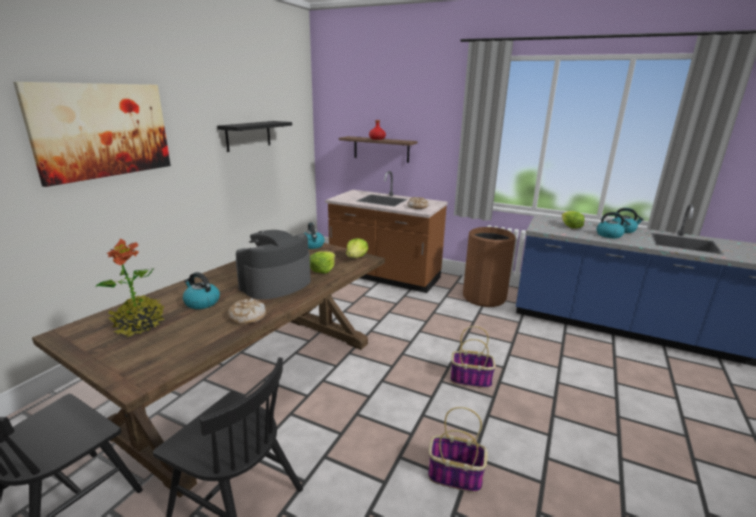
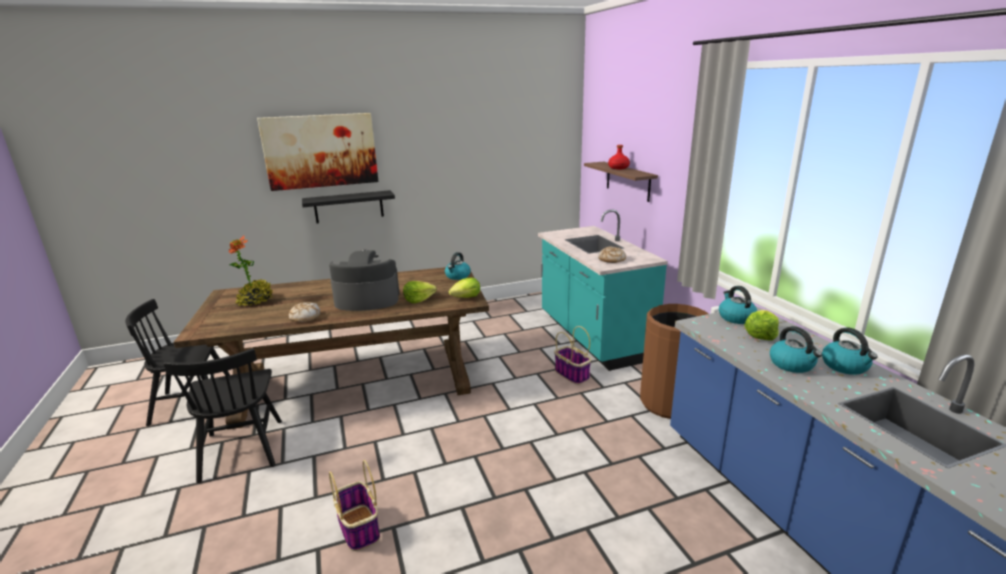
camera: 45 degrees right, 0 degrees up
(201, 302) = (305, 298): kettle -> kettle (735, 317)
(248, 135) = (476, 156): black shelf -> black shelf (349, 207)
(384, 276) = (592, 337): brown counter -> turquoise counter
(471, 379) = (503, 470): basket -> basket (572, 374)

